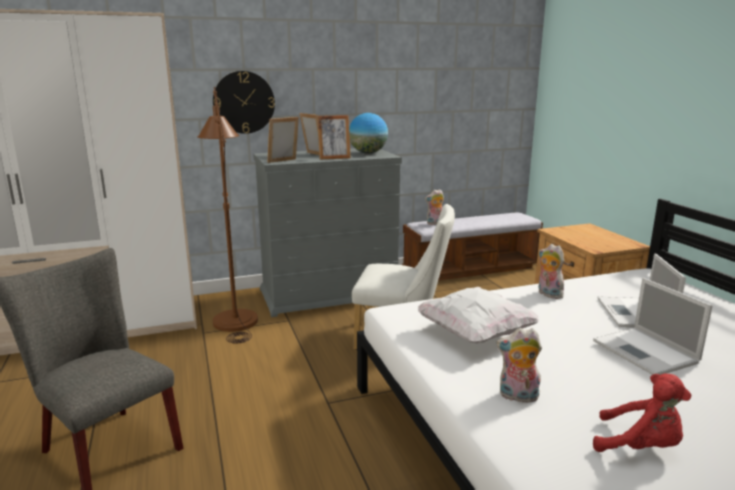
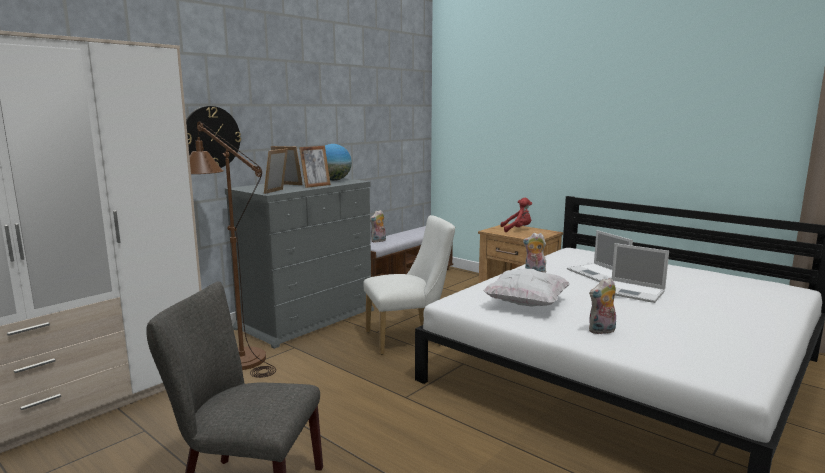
camera: 30 degrees left, 5 degrees down
(640, 446) = (692, 338): red plush toy -> red plush toy (517, 230)

